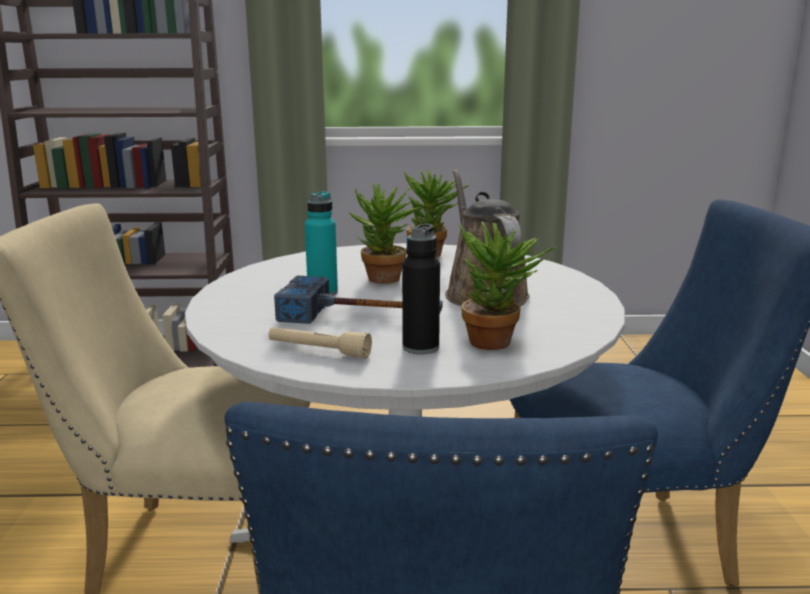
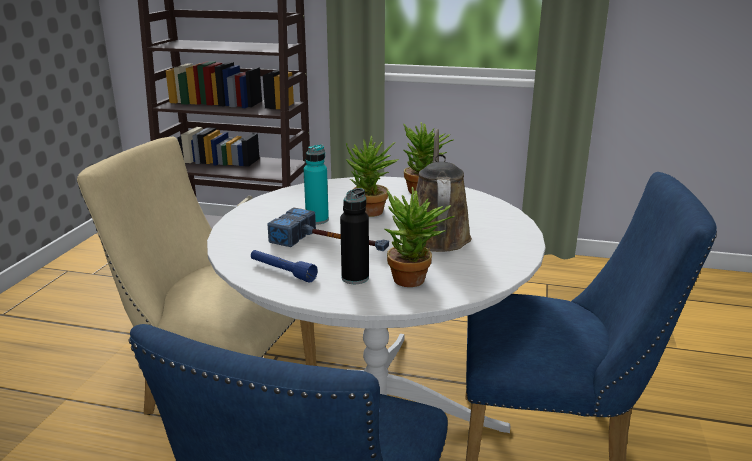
camera: 15 degrees right, 5 degrees up
(319, 351) = (282, 271): beige flashlight -> blue flashlight

